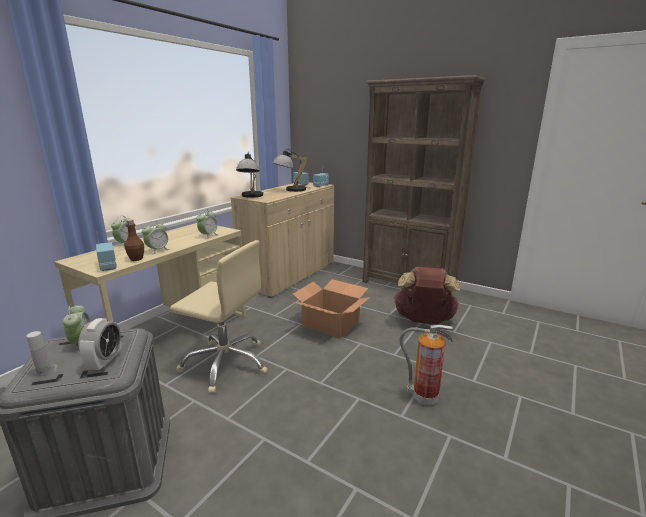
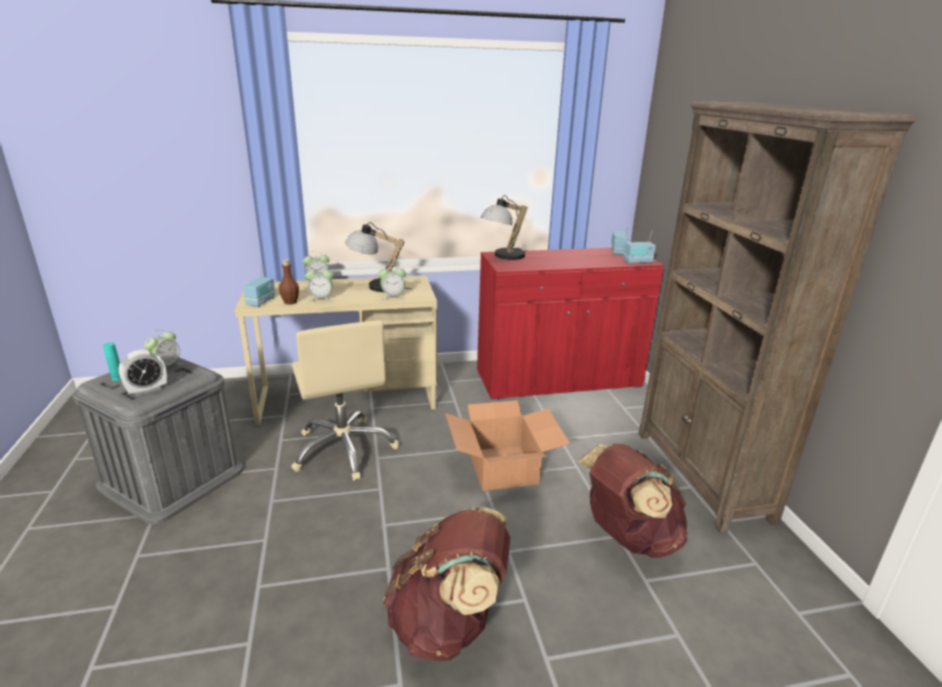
camera: 45 degrees right, 5 degrees up
(44, 372) = (117, 378): white bottle -> turquoise bottle
(289, 275) = (558, 380): beige cabinet -> red cabinet
(291, 190) = (575, 259): table lamp -> table lamp (376, 286)
(423, 398) = (448, 624): fire extinguisher -> brown backpack

